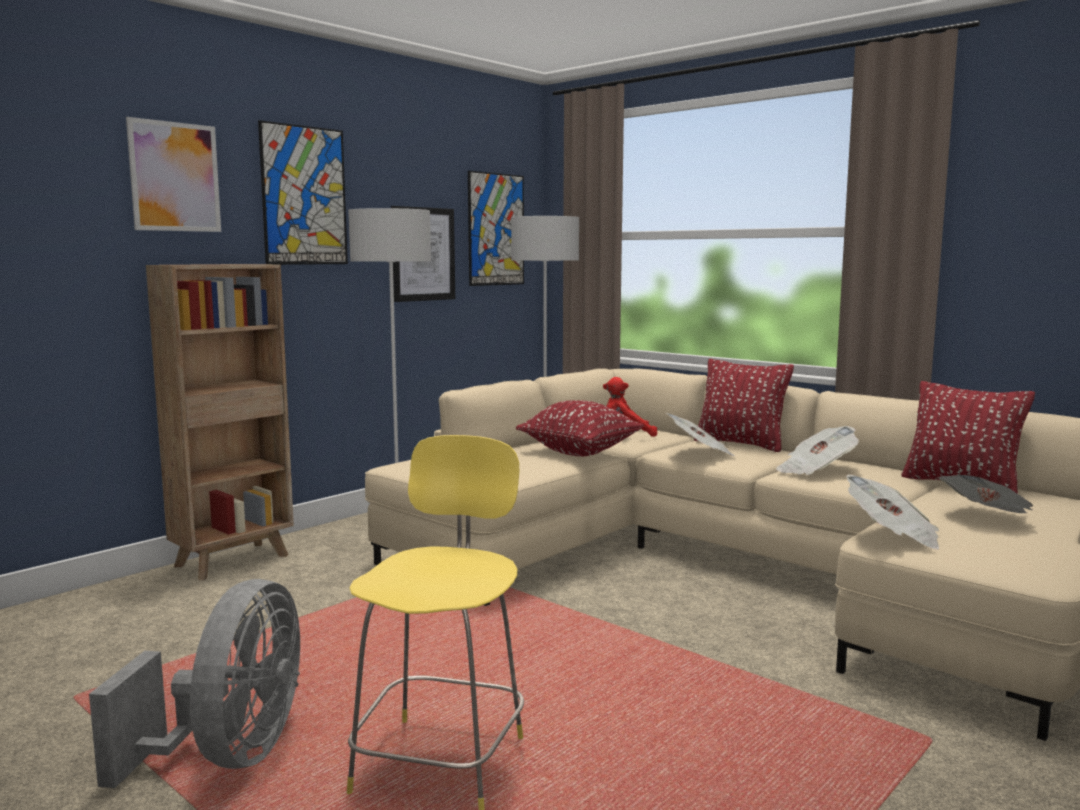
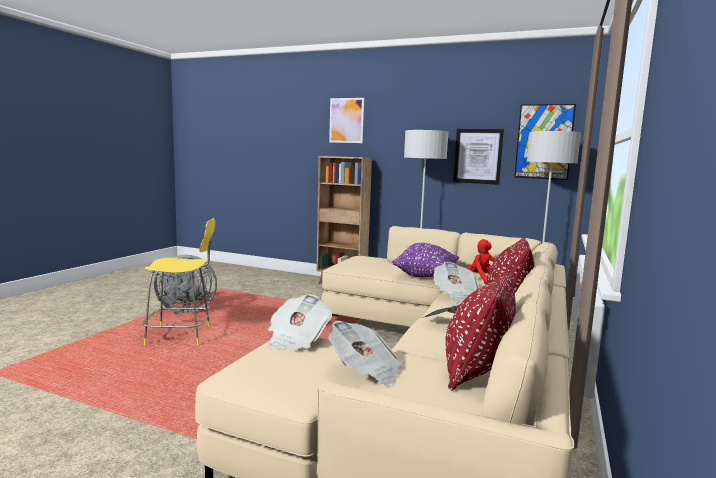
camera: 70 degrees right, 0 degrees up
(304, 196) = (404, 125): picture -> none
(580, 452) = (425, 276): red pillow -> purple pillow

